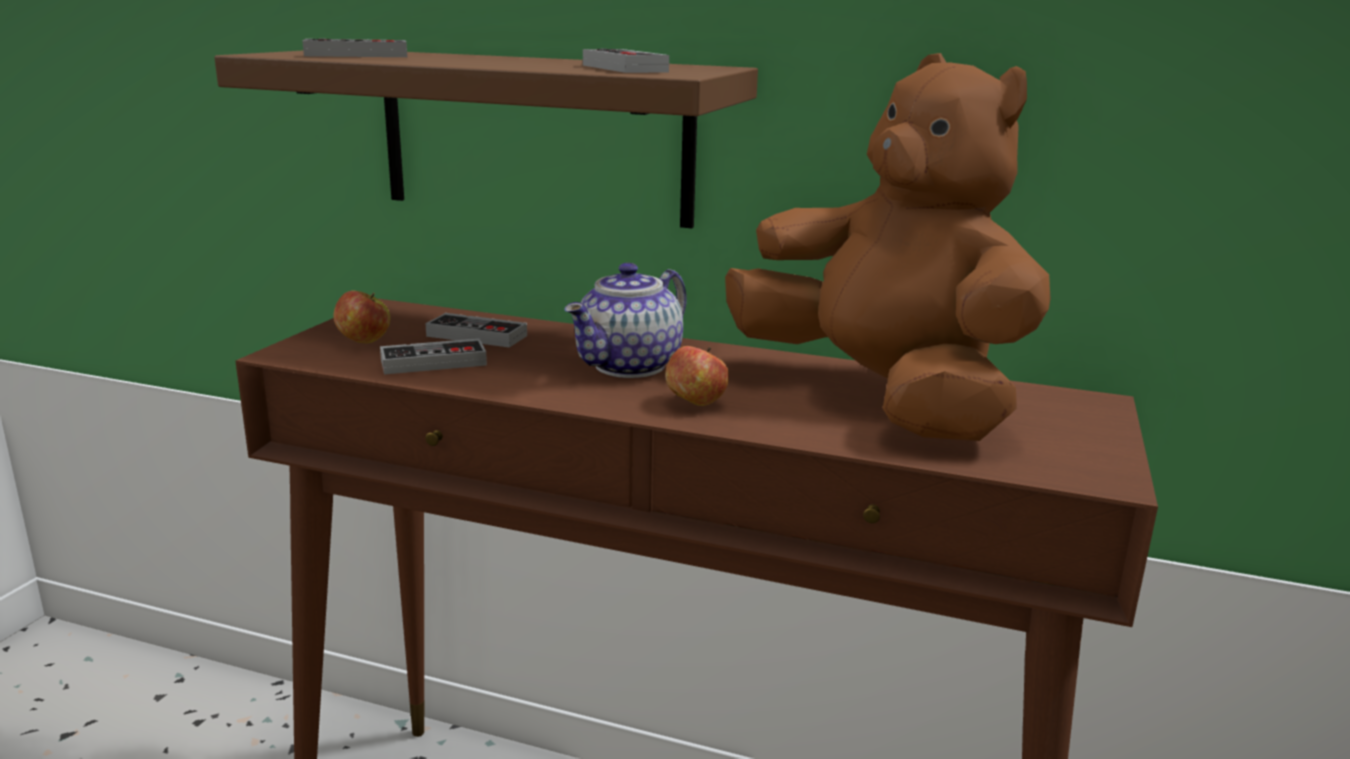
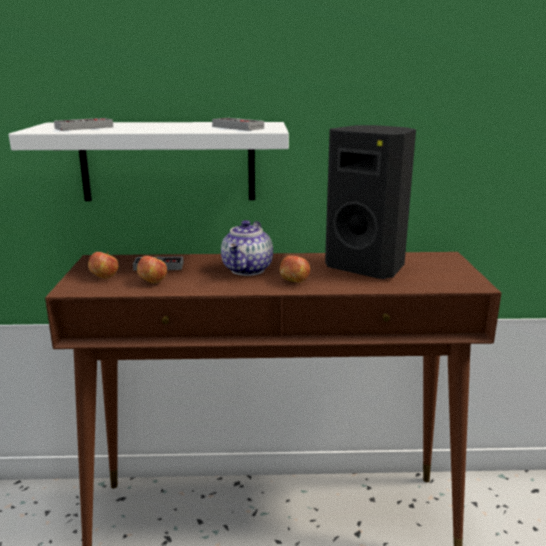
camera: 20 degrees left, 0 degrees up
(433, 362) = (152, 282): game controller -> apple
(535, 137) = (168, 162): brown shelf -> white shelf
(882, 398) = (367, 267): brown plush toy -> black speaker

